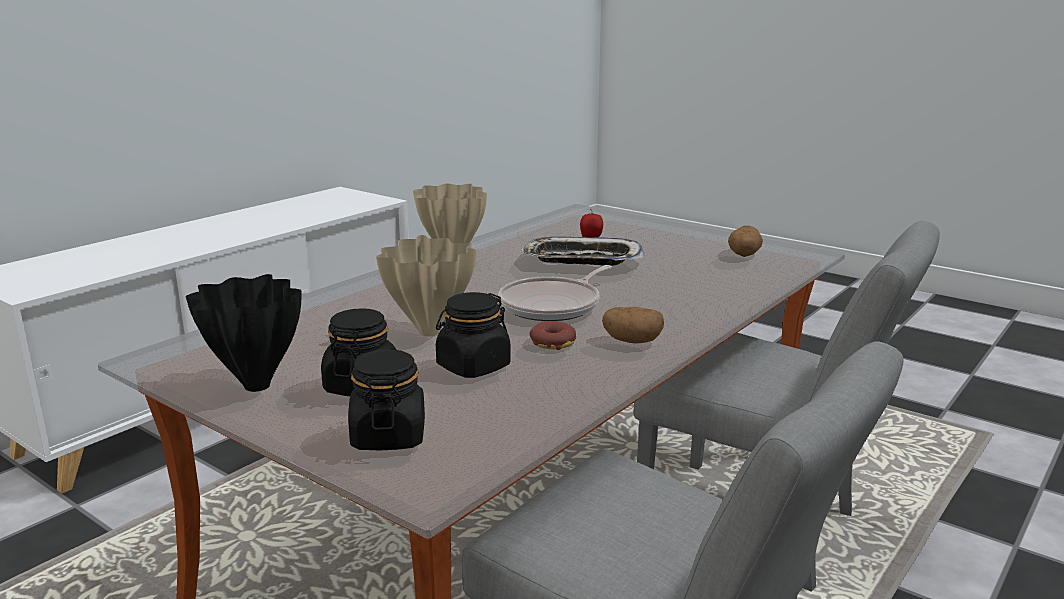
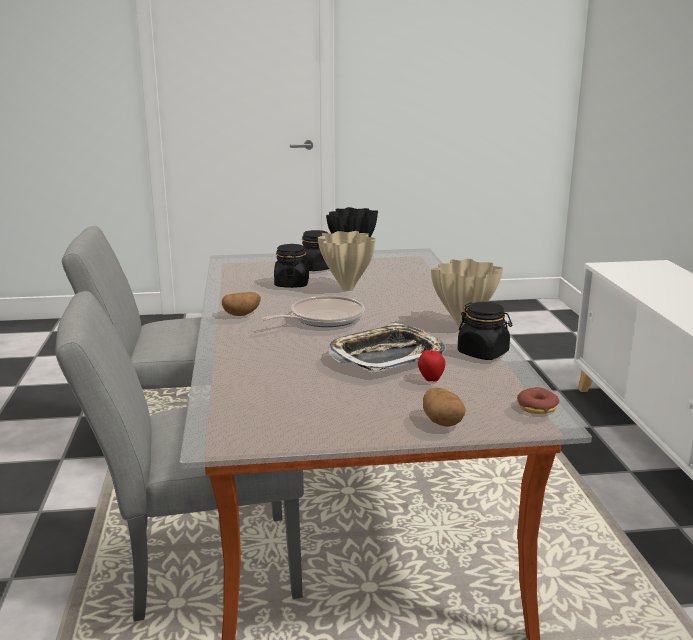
camera: 135 degrees right, 0 degrees up
(388, 436) = (268, 262): black jar -> black jar (483, 353)
(552, 343) = (279, 302): donut -> donut (537, 407)
(553, 305) = (323, 318): frying pan -> frying pan turned 60 degrees clockwise
(743, 255) = (275, 412): potato -> potato (442, 421)

